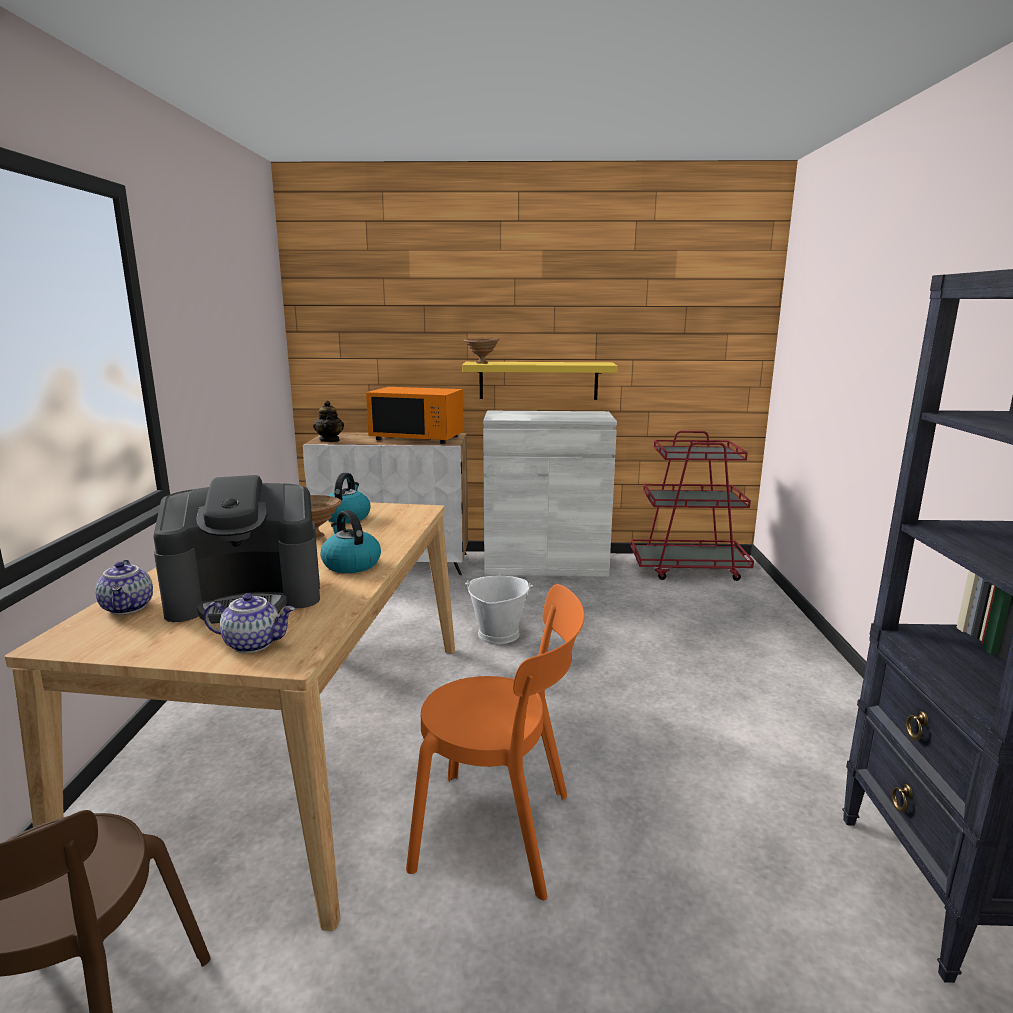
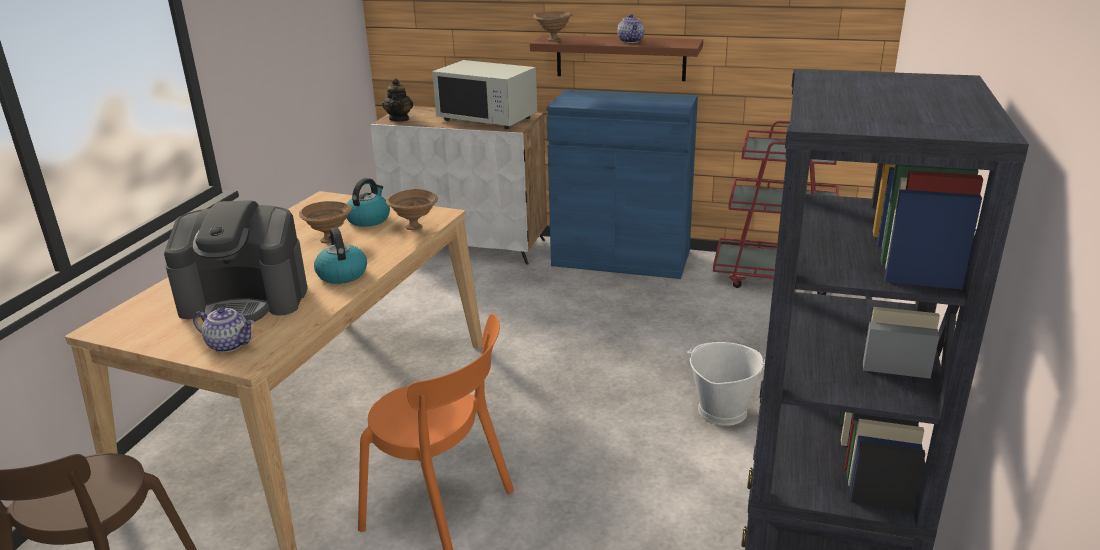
camera: 15 degrees right, 10 degrees up
(129, 607) = (158, 302): teapot -> teapot (631, 41)
(403, 521) = (415, 227): none -> brown bowl
(417, 438) = (487, 118): orange microwave -> white microwave
(498, 634) = (531, 333): white bucket -> white bucket (721, 410)
(538, 380) = (620, 57): yellow shelf -> brown shelf
(545, 564) = (621, 258): white cabinet -> blue cabinet

